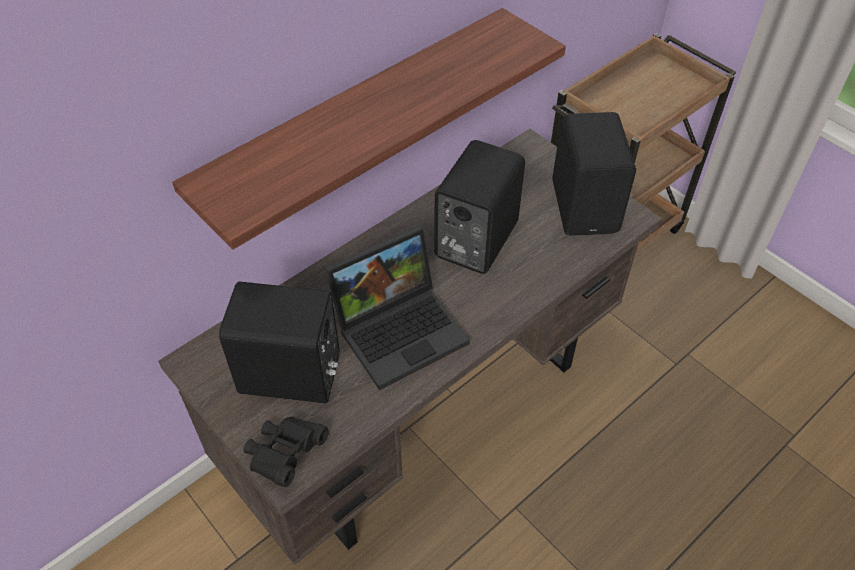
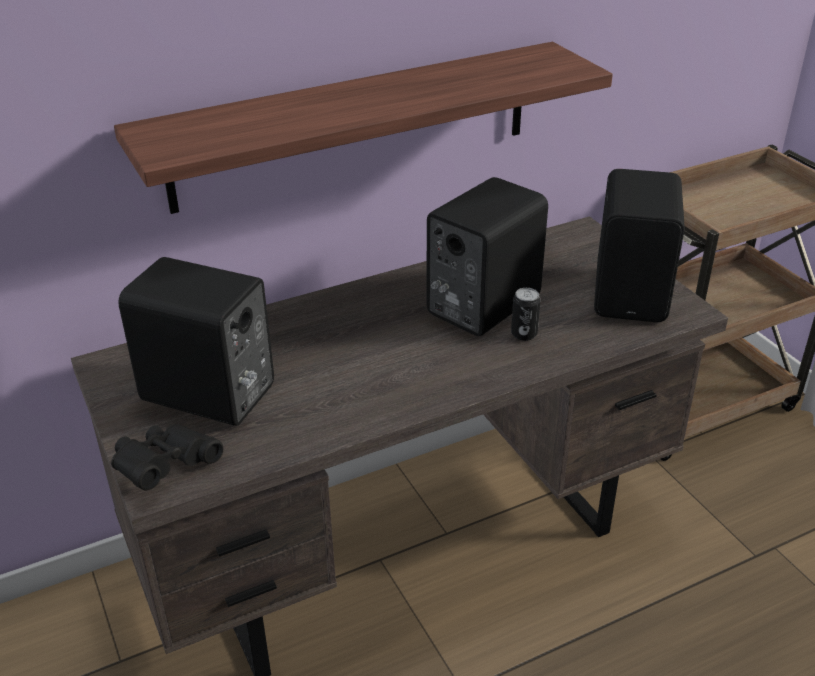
camera: 15 degrees right, 15 degrees down
(401, 328) = (357, 372): laptop -> none
(516, 264) = (524, 334): none -> can

